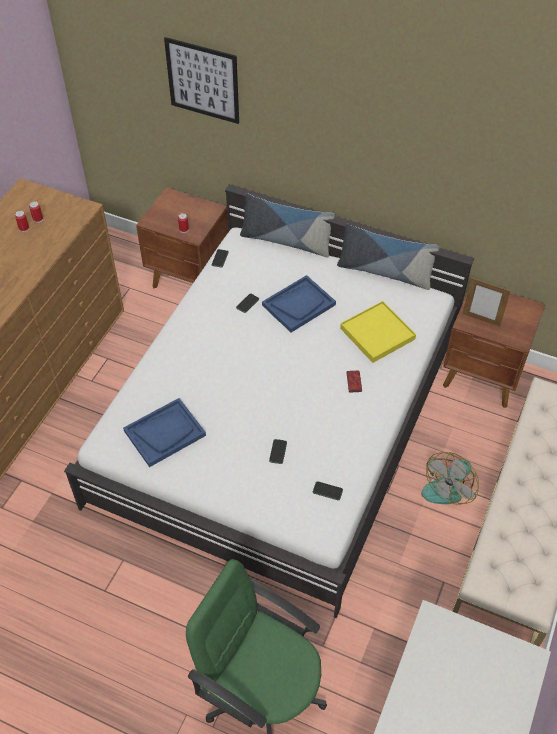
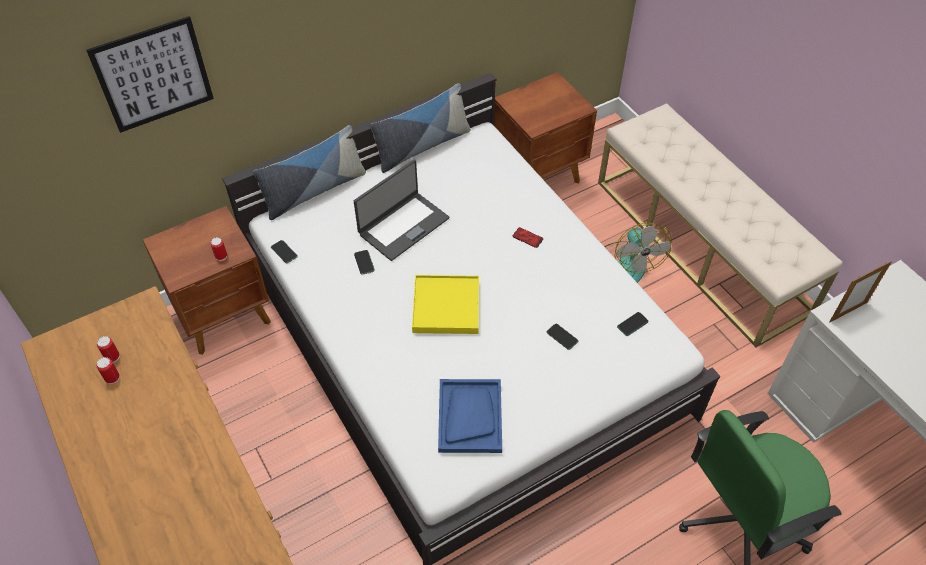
camera: 55 degrees left, 0 degrees up
(299, 305) = (403, 226): blue tray -> laptop
(377, 334) = (488, 192): yellow tray -> yellow tray (446, 307)
(481, 319) = (539, 116): picture frame -> picture frame (848, 312)

